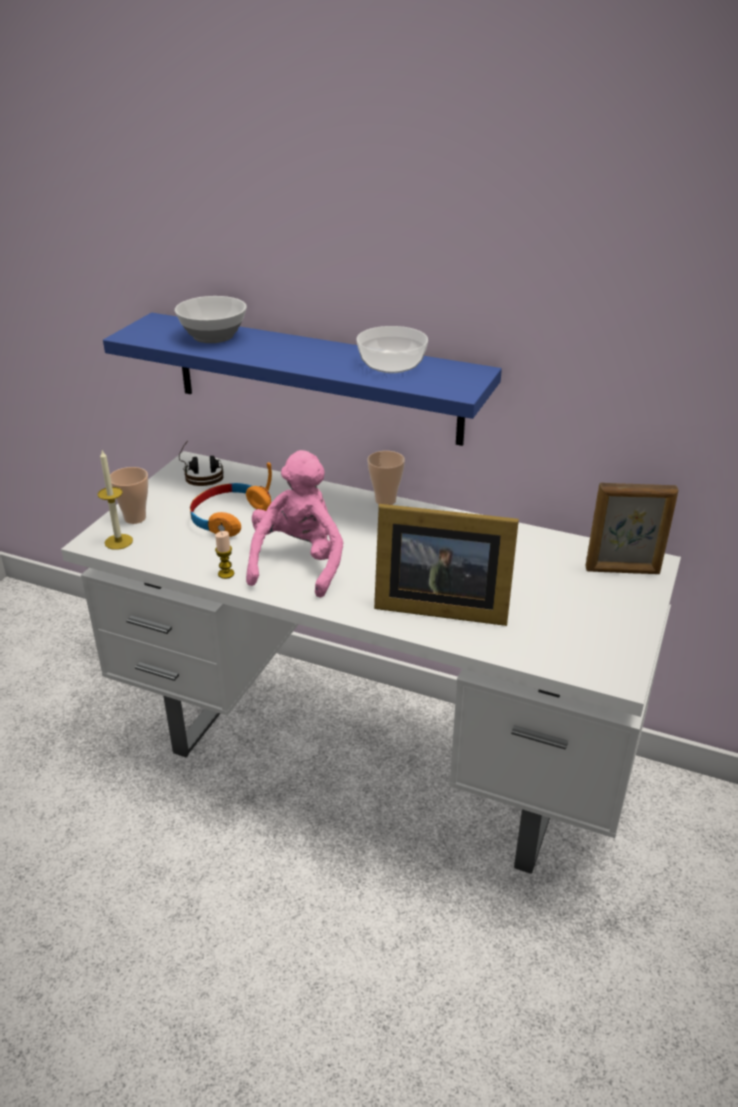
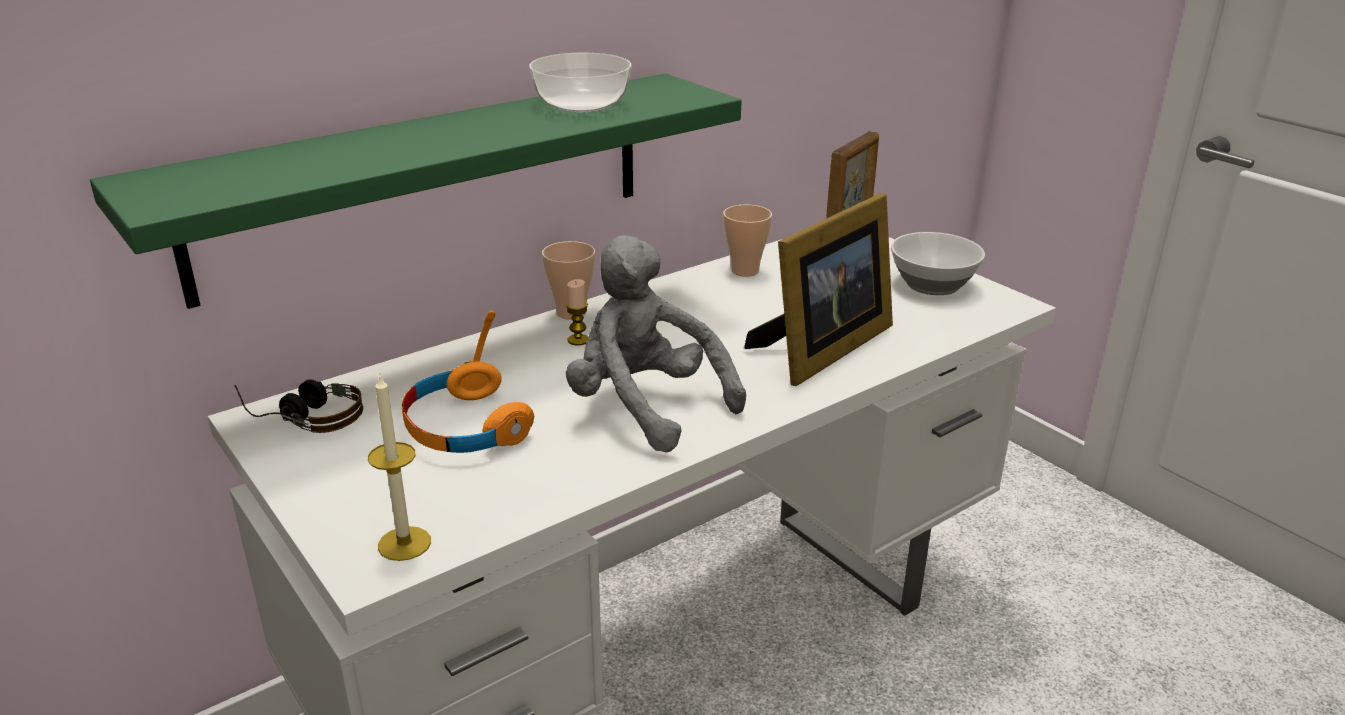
camera: 60 degrees left, 5 degrees down
(135, 518) = (353, 510): cup -> cup (745, 271)
(212, 337) = (296, 161): bowl -> bowl (934, 285)
(226, 574) = (610, 467): candle -> candle (578, 340)
(298, 563) = (645, 407): pink plush toy -> grey plush toy
(316, 378) = (428, 182): blue shelf -> green shelf

